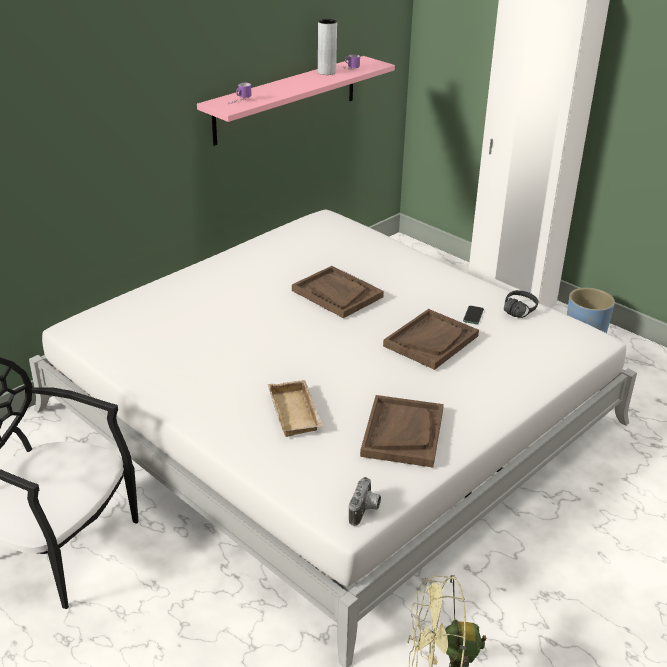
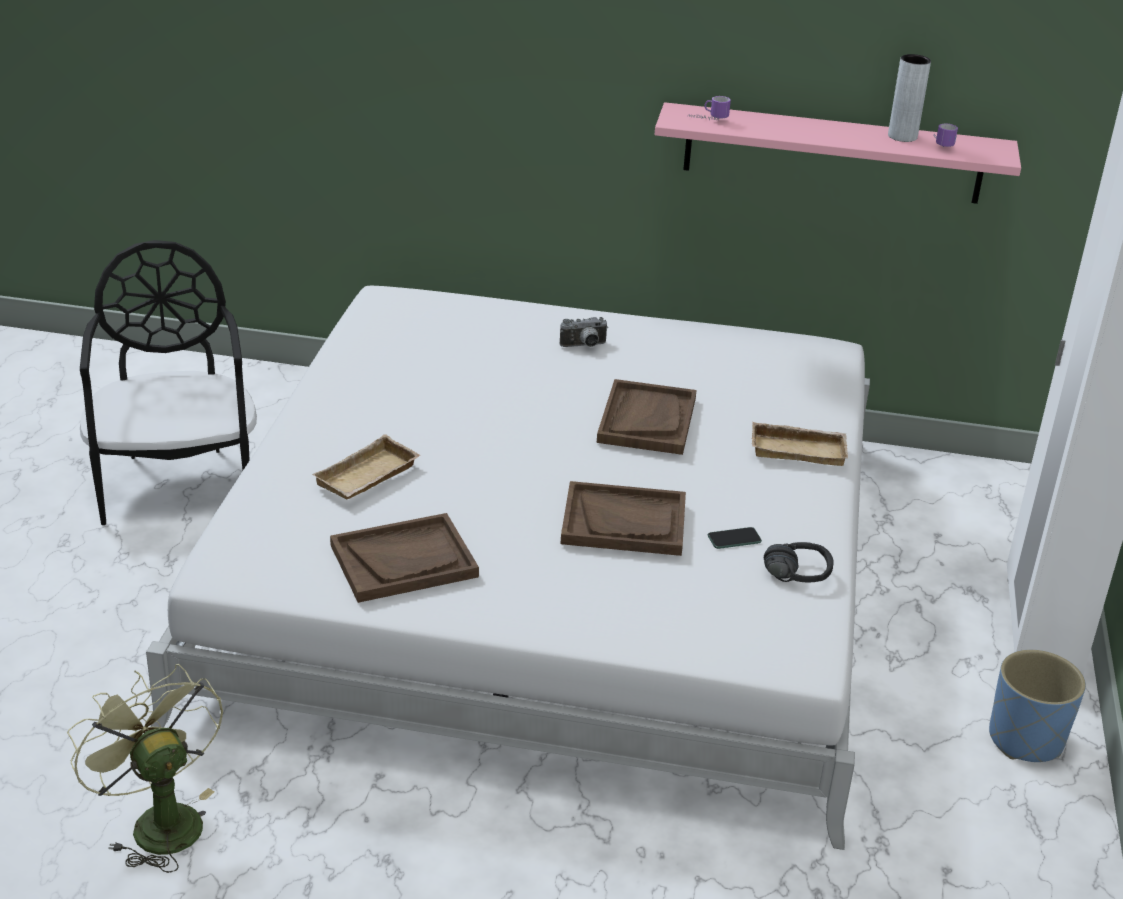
camera: 55 degrees right, 0 degrees up
(365, 511) = (238, 580): camera -> camera (584, 346)
(409, 264) = (799, 449): none -> beige tray

